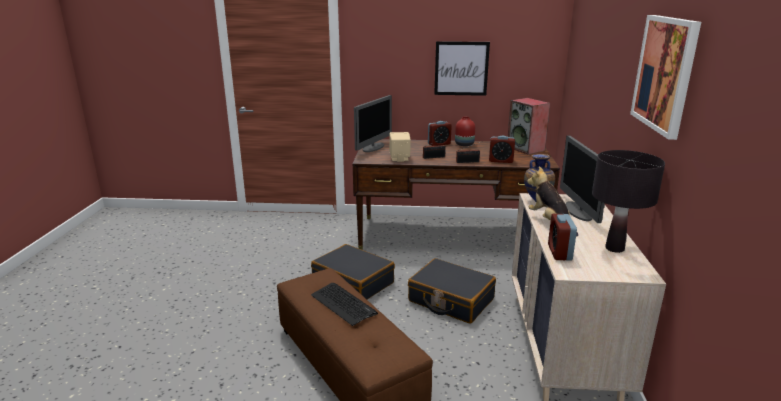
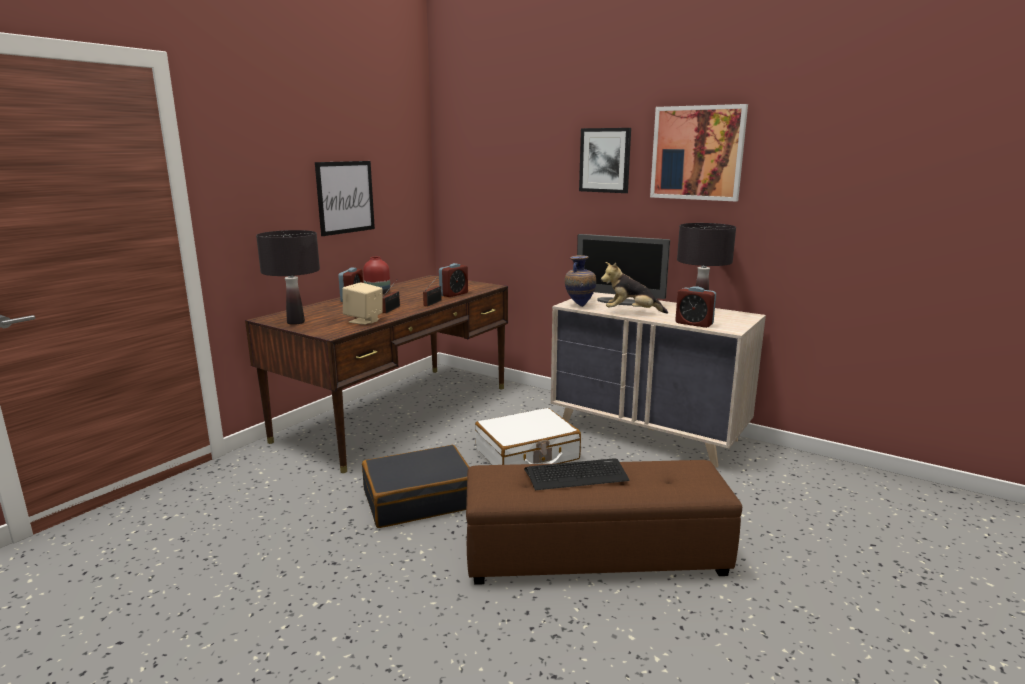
camera: 60 degrees left, 5 degrees down
(373, 147) = (295, 322): monitor -> black table lamp
(450, 300) = (527, 455): black suitcase -> white suitcase
(526, 149) = (438, 281): speaker -> none
(623, 66) = (605, 160): none -> picture

